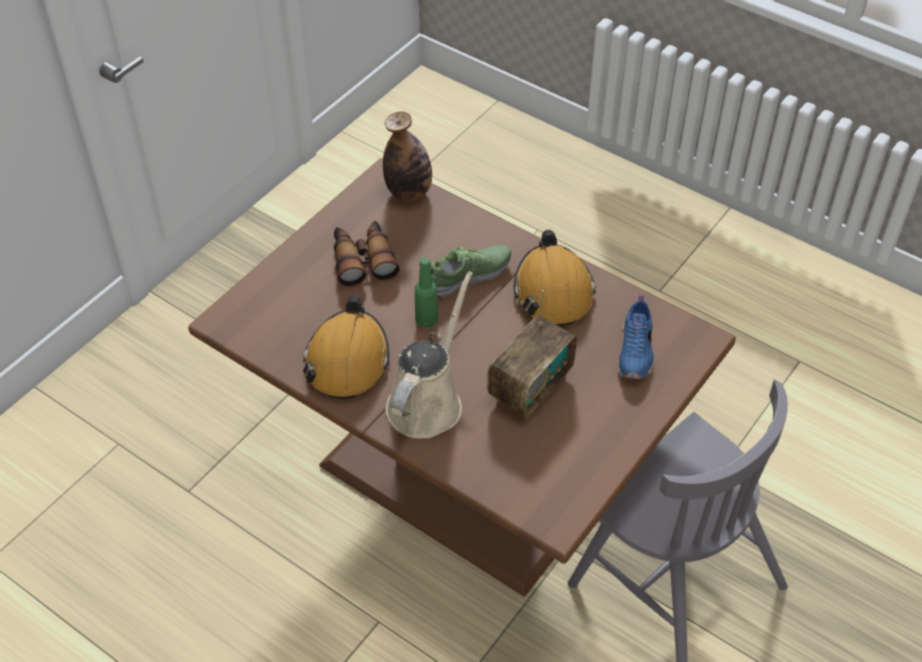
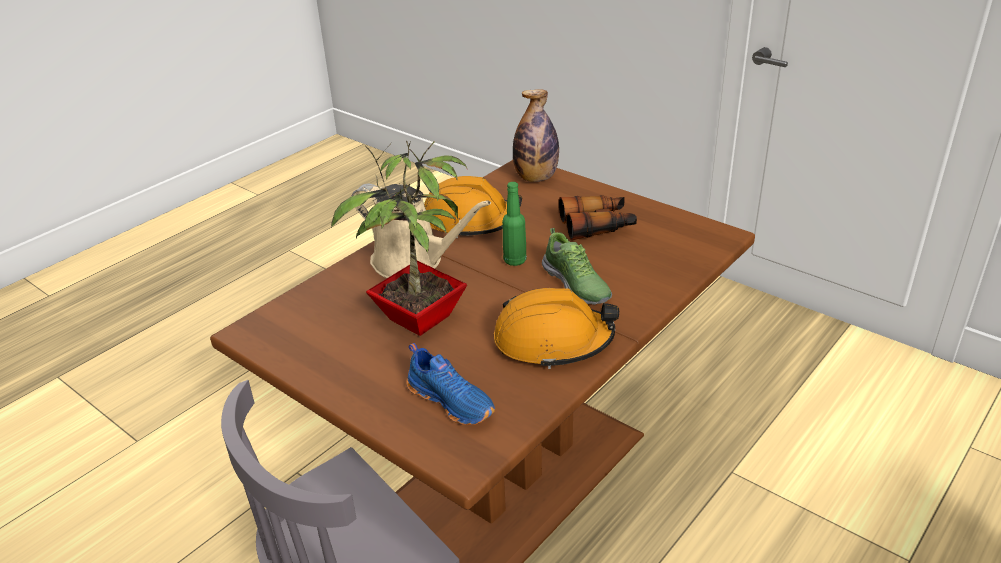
camera: 95 degrees right, 15 degrees down
(409, 192) = (700, 249): bottle -> bottle (536, 178)
(530, 386) = (417, 321): radio -> potted plant
(636, 351) = (452, 401): blue shoe -> blue shoe turned 150 degrees counterclockwise

